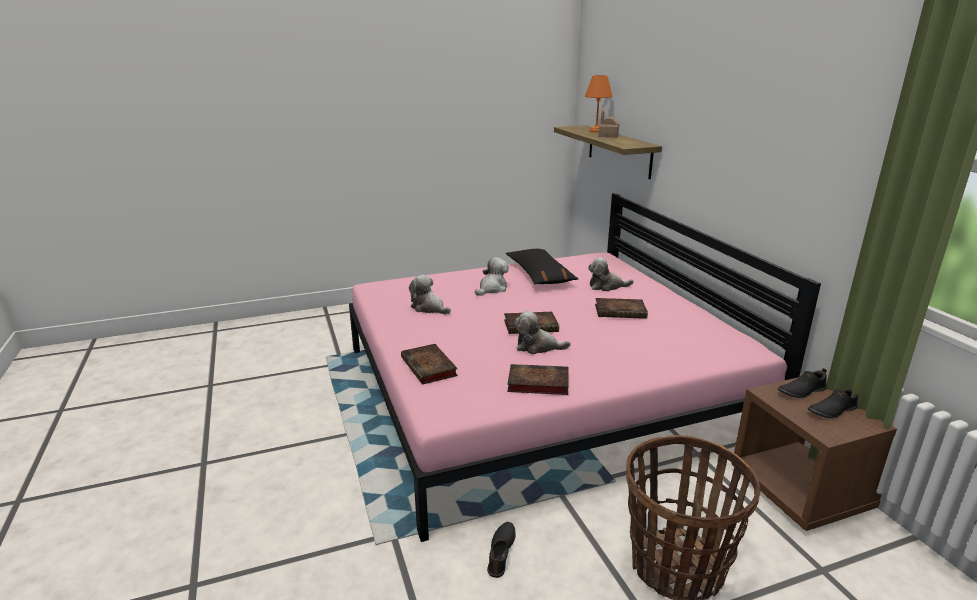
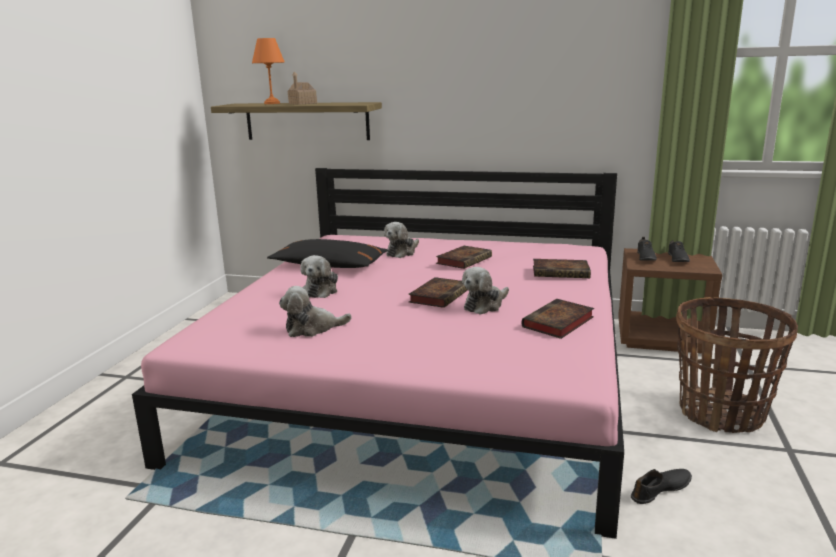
camera: 55 degrees left, 5 degrees down
(430, 368) = (465, 361): book -> book (562, 272)
(492, 289) = (321, 290): plush toy -> plush toy turned 150 degrees counterclockwise
(501, 552) = (661, 490): black shoe -> black shoe turned 105 degrees clockwise

